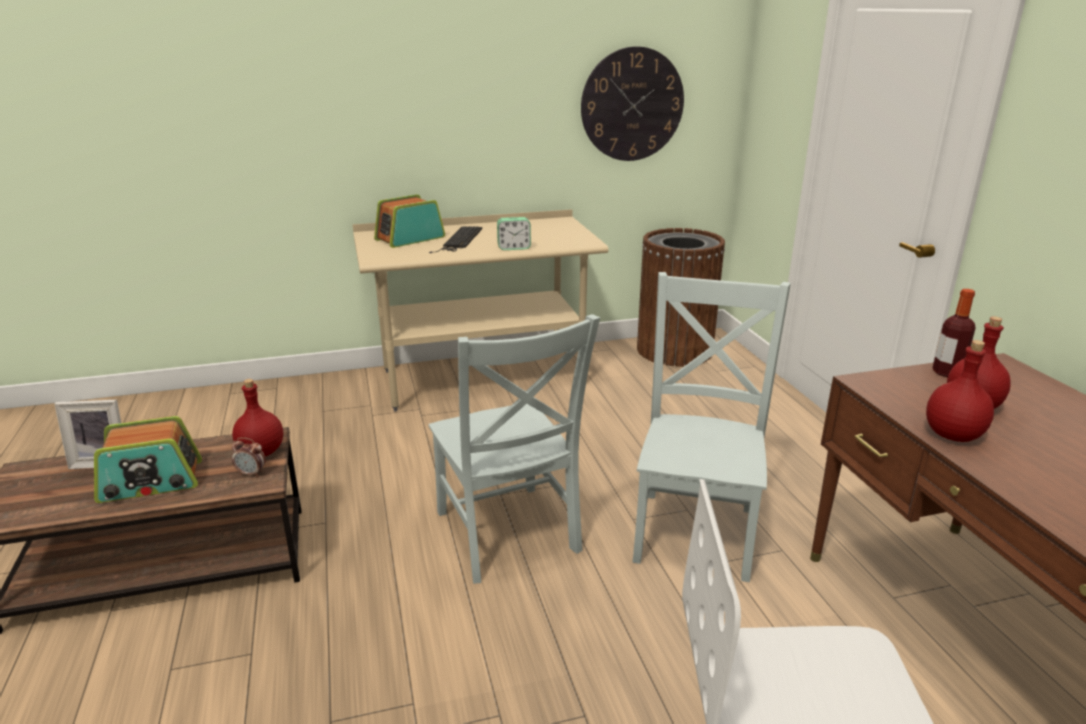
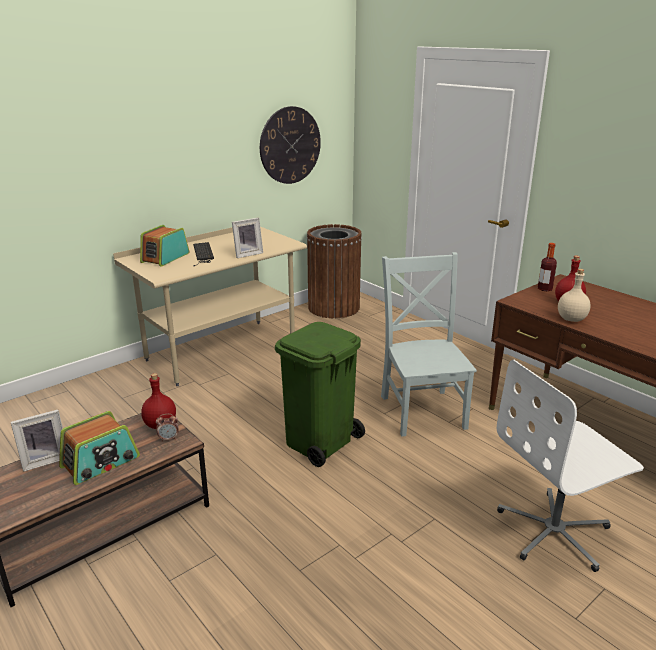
camera: 25 degrees left, 0 degrees up
(508, 535) = (319, 442): grey chair -> green trash can
(514, 248) = (247, 254): alarm clock -> picture frame
(954, 435) = (572, 319): red bottle -> beige bottle

